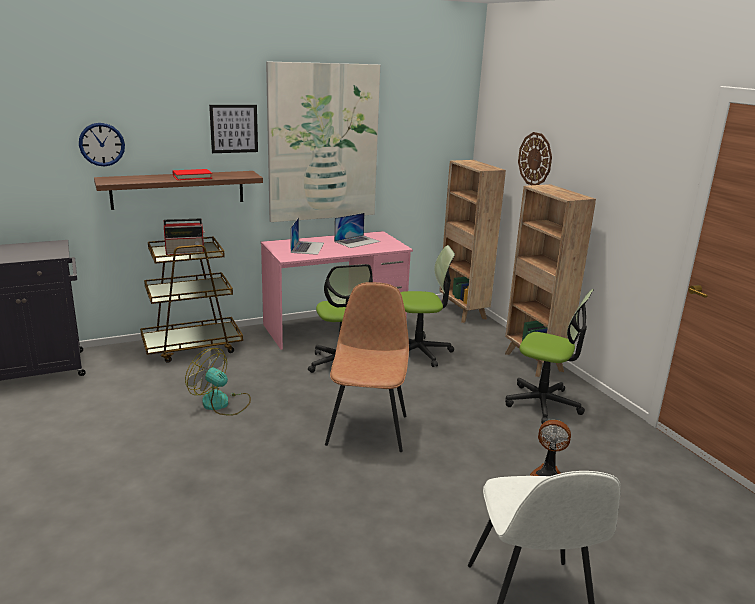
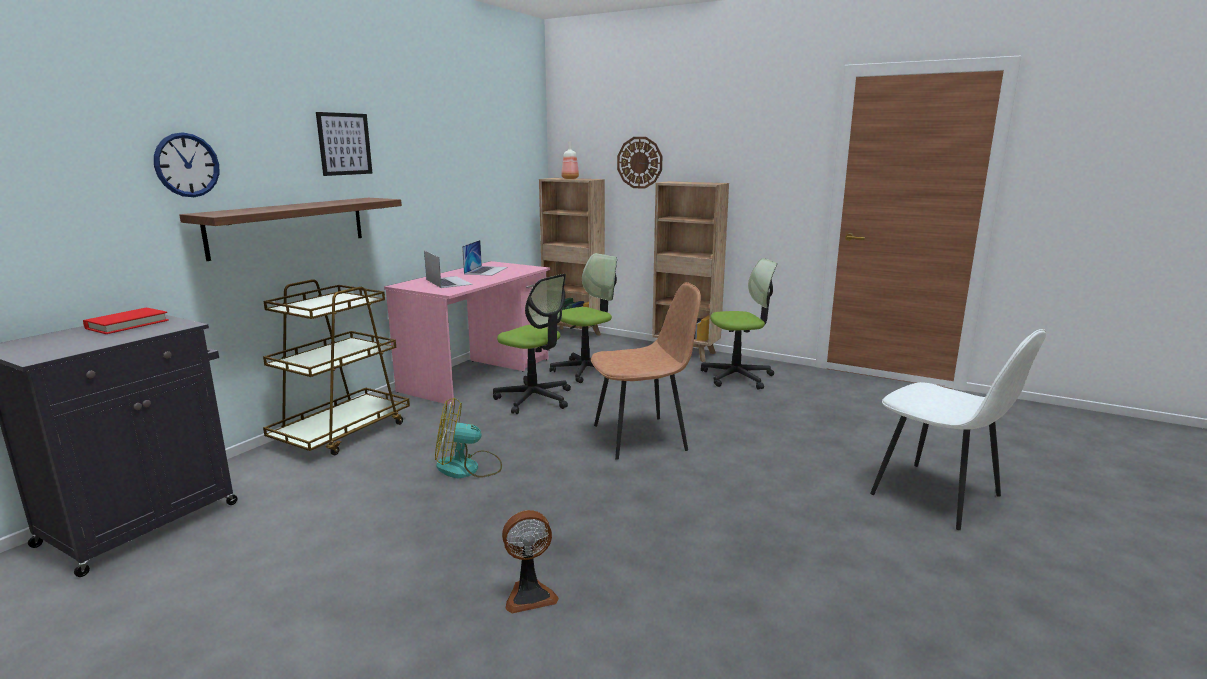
camera: 35 degrees left, 5 degrees down
(186, 252) = (328, 303): radio -> none
(192, 177) = (318, 204): red book -> red book (127, 324)
(323, 143) = (431, 162): picture -> none
(367, 428) = (642, 437): brown chair -> brown chair turned 105 degrees clockwise
(475, 164) = (569, 178): none -> bottle
(548, 474) = (815, 418): fan -> fan (529, 595)

